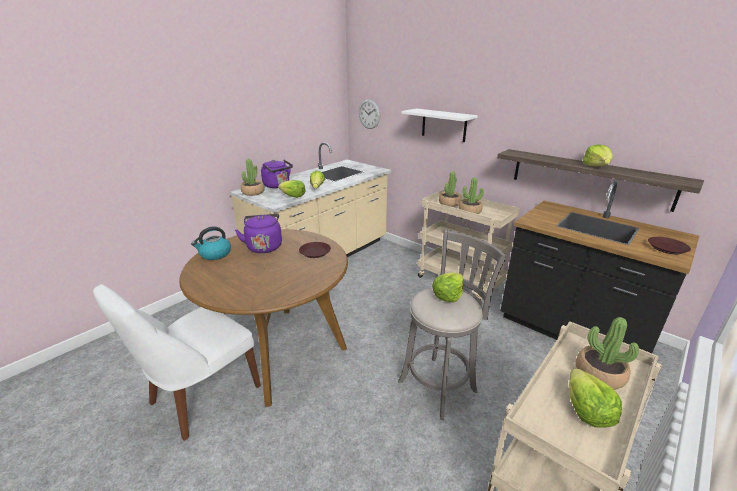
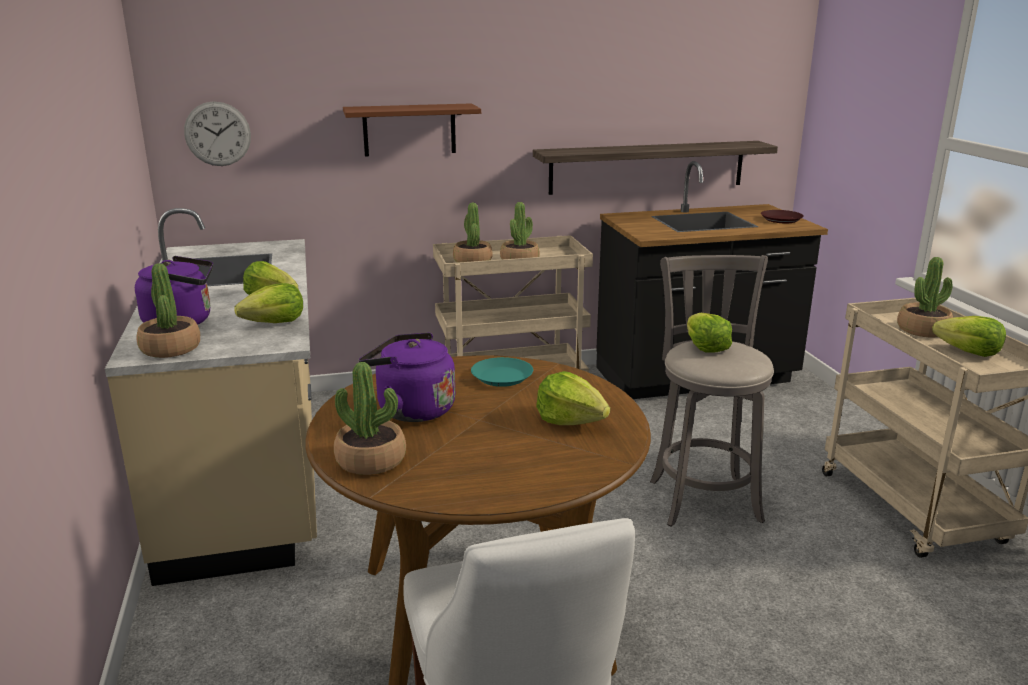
camera: 55 degrees left, 5 degrees down
(215, 254) = (371, 460): kettle -> potted plant
(315, 252) = (502, 377): brown plate -> turquoise plate
(444, 125) = (409, 130): white shelf -> brown shelf
(596, 166) = (665, 147): lettuce -> lettuce (570, 420)

